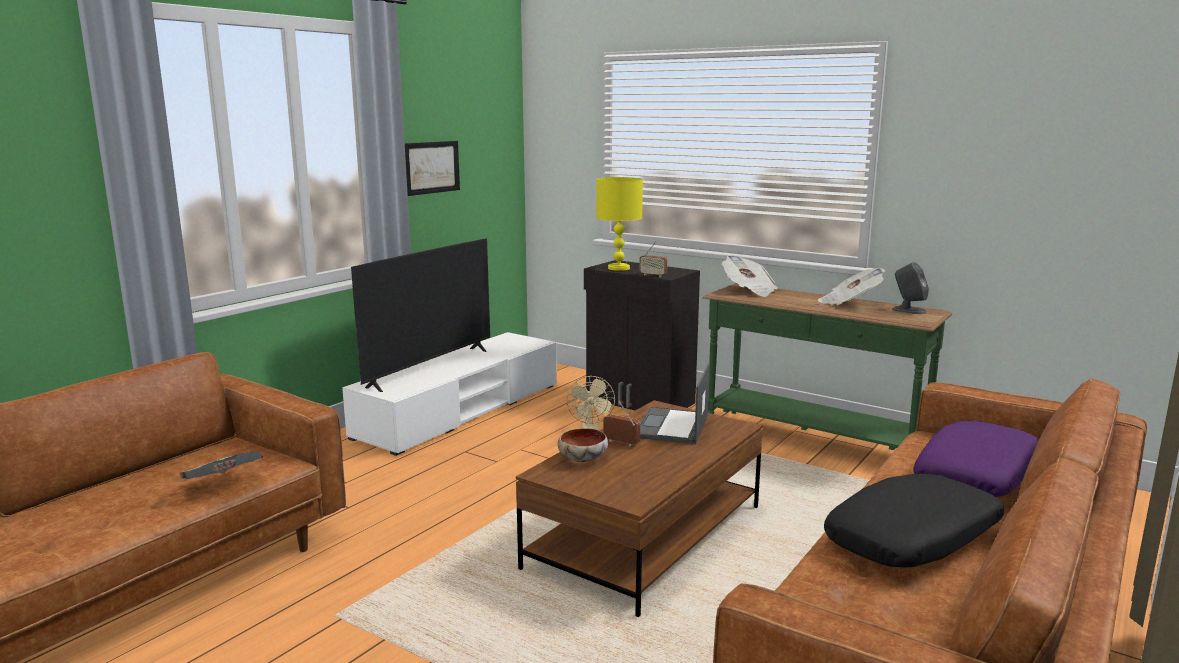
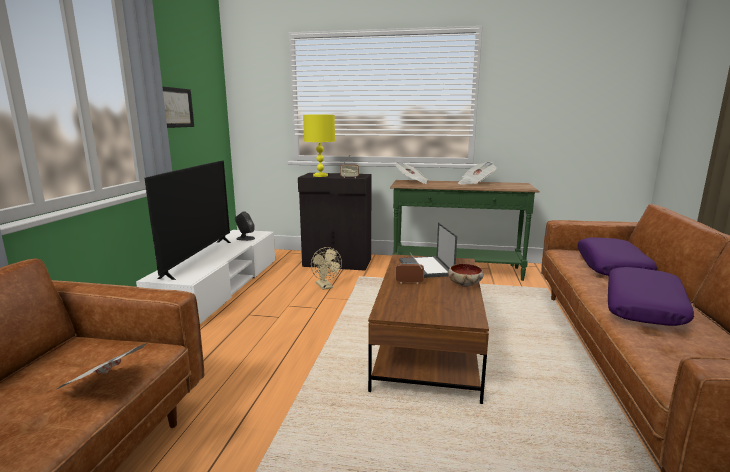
camera: 25 degrees left, 0 degrees up
(583, 458) = (399, 297): bowl -> bowl (464, 284)
(908, 310) = (510, 184): grey speaker -> grey speaker (245, 238)
(913, 538) = (644, 307): black pillow -> purple pillow

